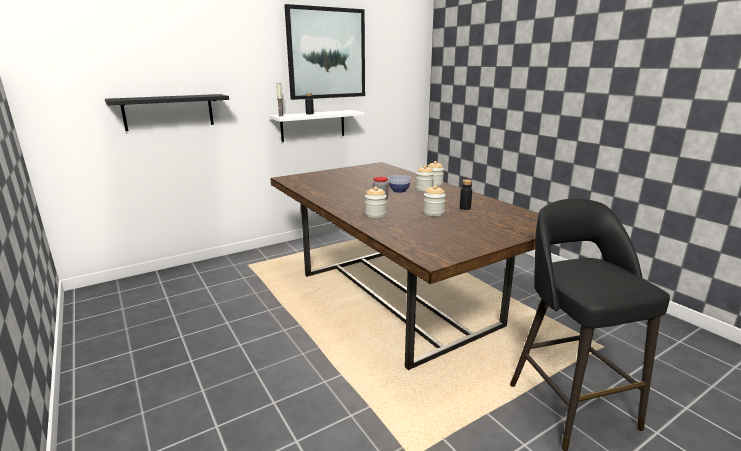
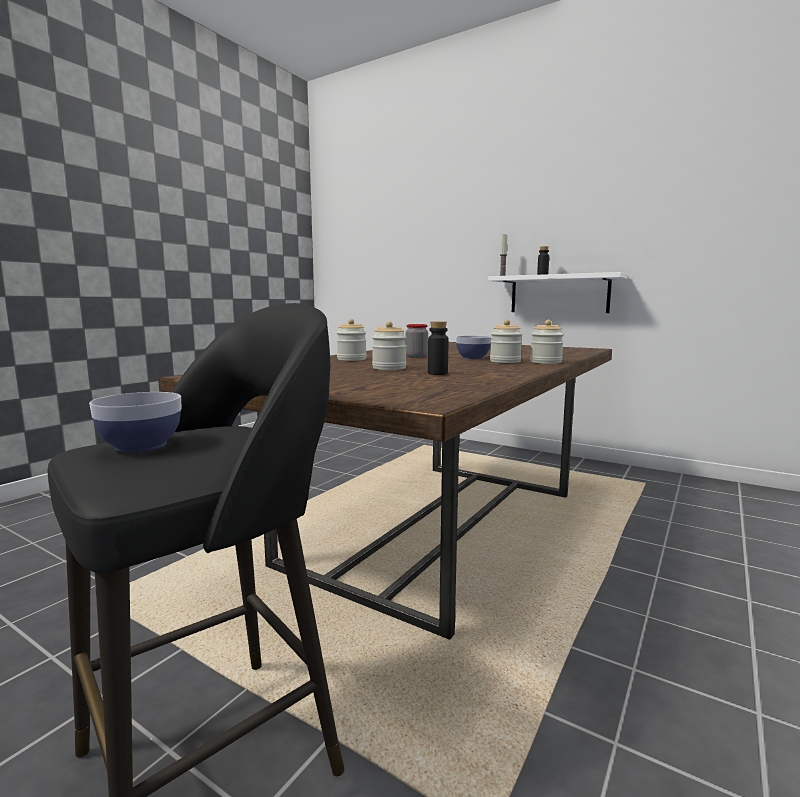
camera: 65 degrees right, 10 degrees down
(169, 112) = (403, 270): black shelf -> none
(327, 53) = (592, 192): picture -> none
(602, 282) = (141, 445): none -> bowl

